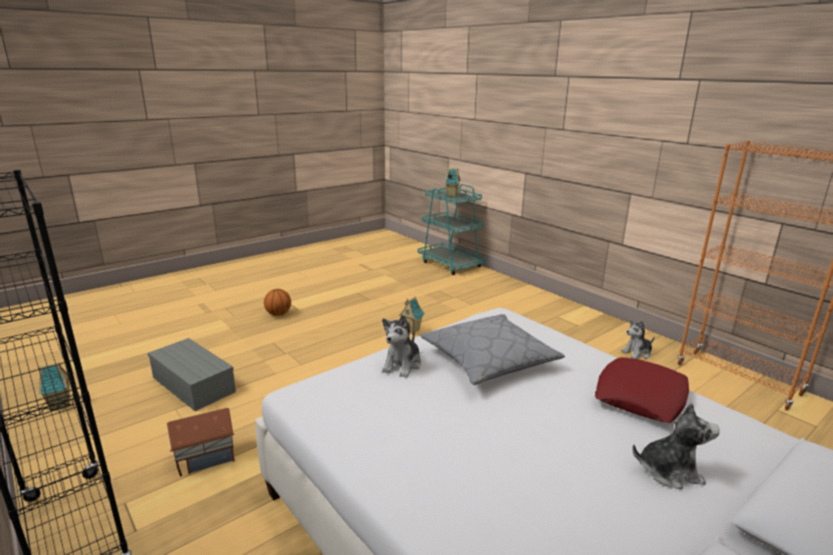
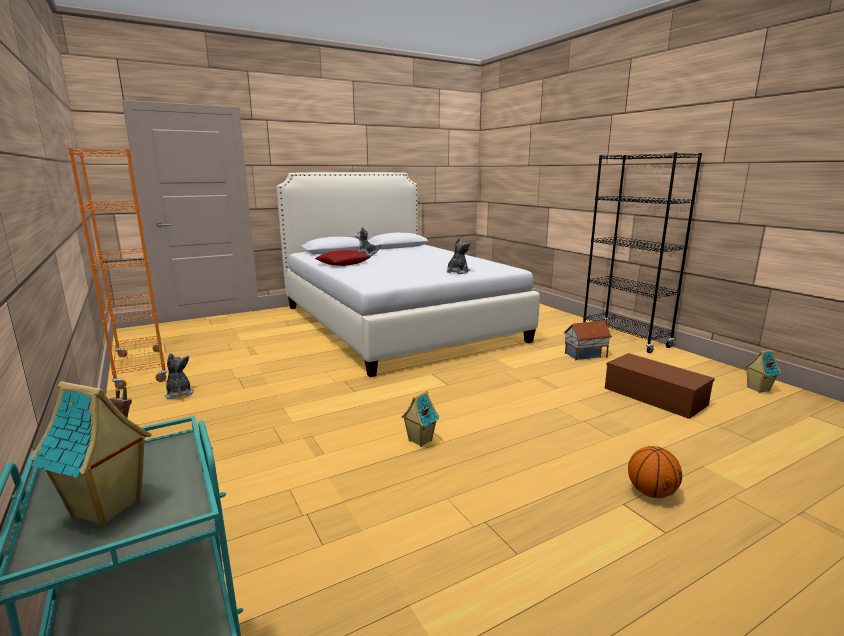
camera: 170 degrees left, 5 degrees down
(195, 384) = (652, 396): grey storage box -> brown storage box
(489, 359) = (405, 270): grey pillow -> none
(637, 353) = (179, 393): plush toy -> plush toy turned 105 degrees counterclockwise

